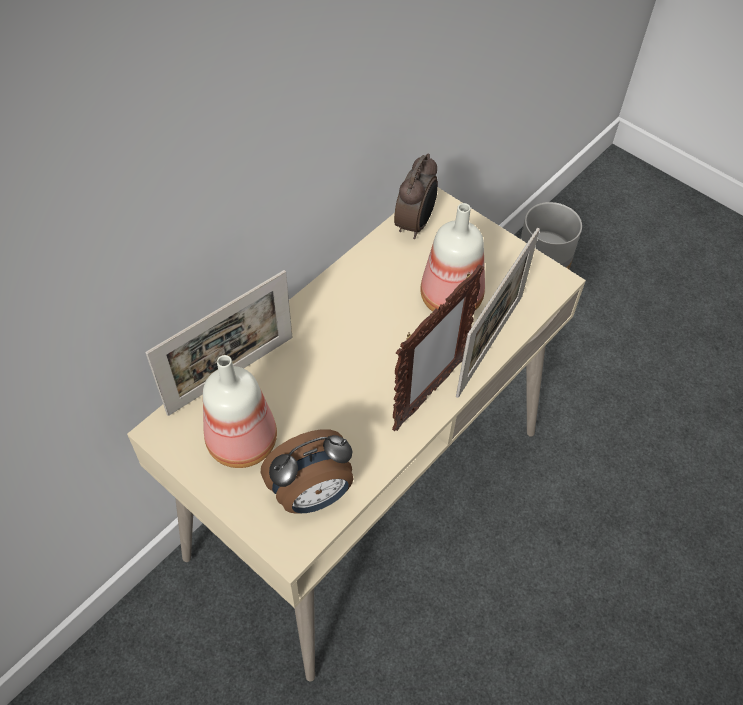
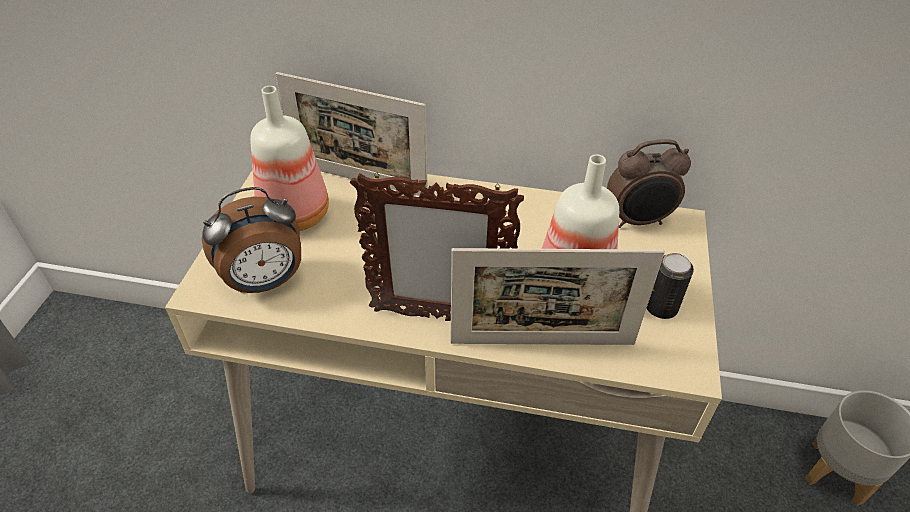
camera: 60 degrees right, 10 degrees down
(312, 495) = (265, 282): alarm clock -> alarm clock turned 60 degrees counterclockwise
(501, 263) = (661, 308): none -> can

